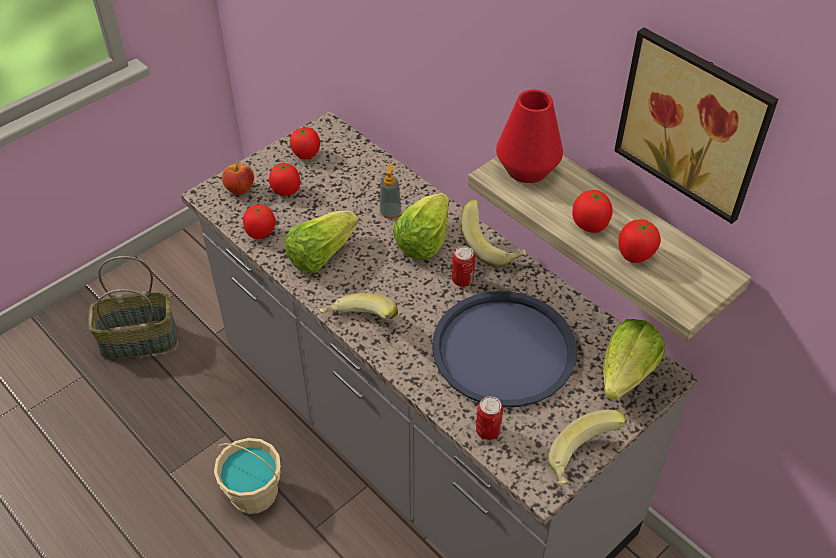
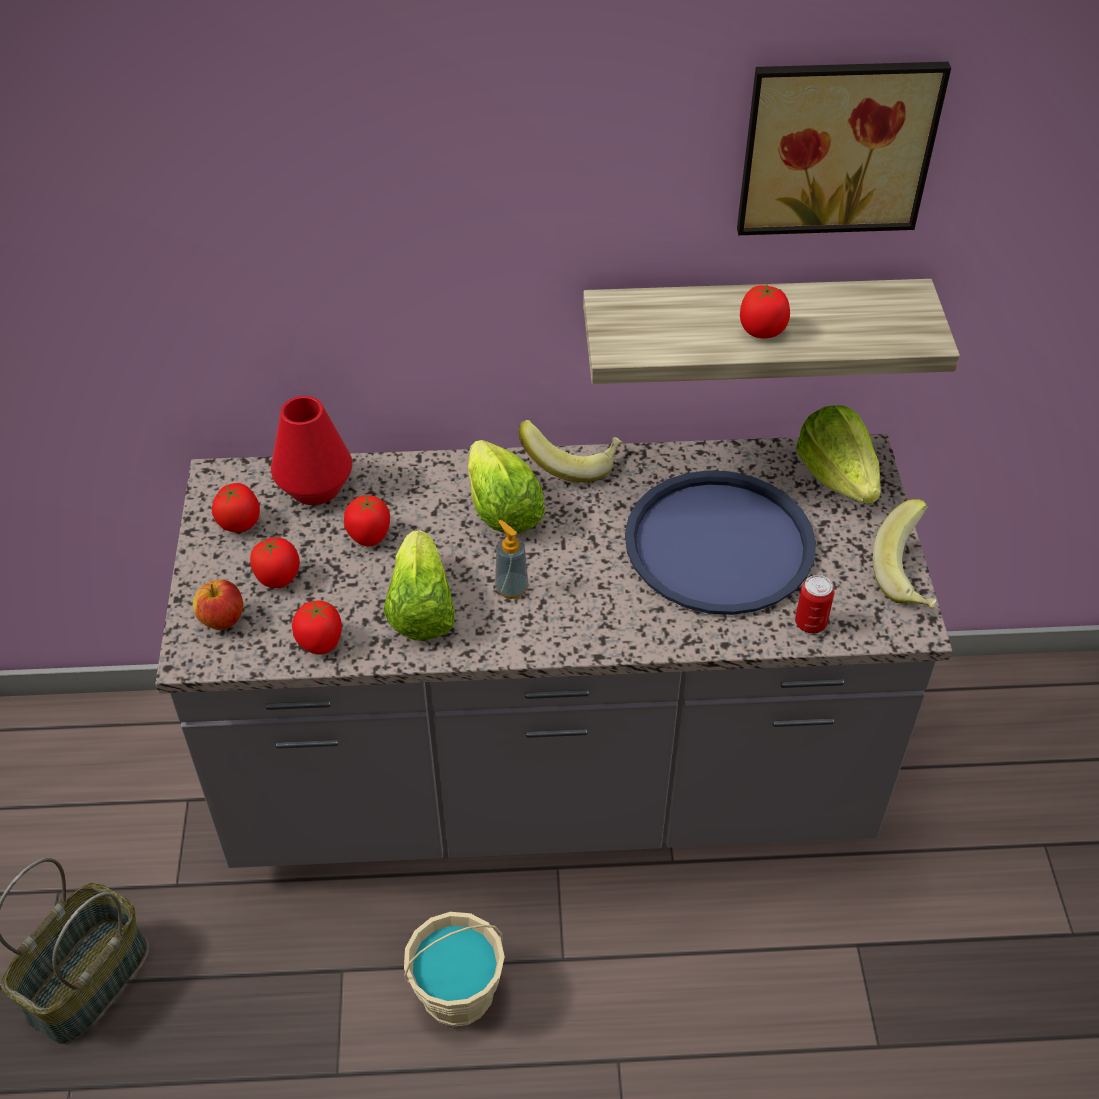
camera: 50 degrees left, 0 degrees up
(359, 324) = (563, 638): banana -> none
(390, 212) = (425, 509): soap dispenser -> soap dispenser (511, 588)
(462, 280) = (592, 515): can -> none
(527, 169) = (634, 322): red vase -> red vase (315, 487)
(635, 255) = (832, 328): tomato -> tomato (369, 536)

